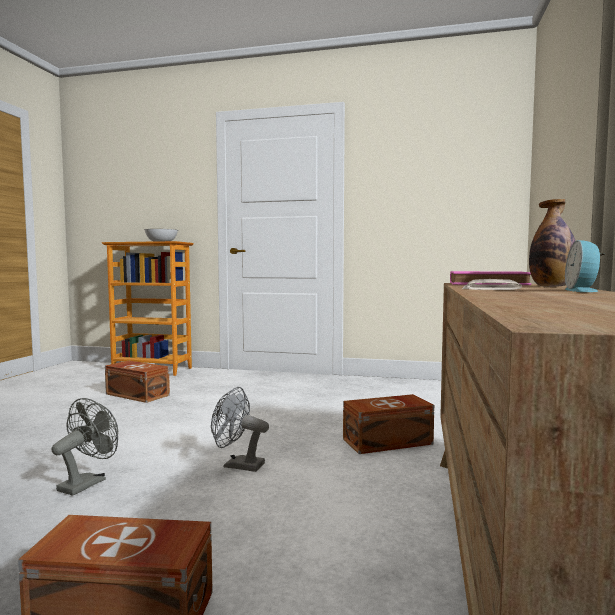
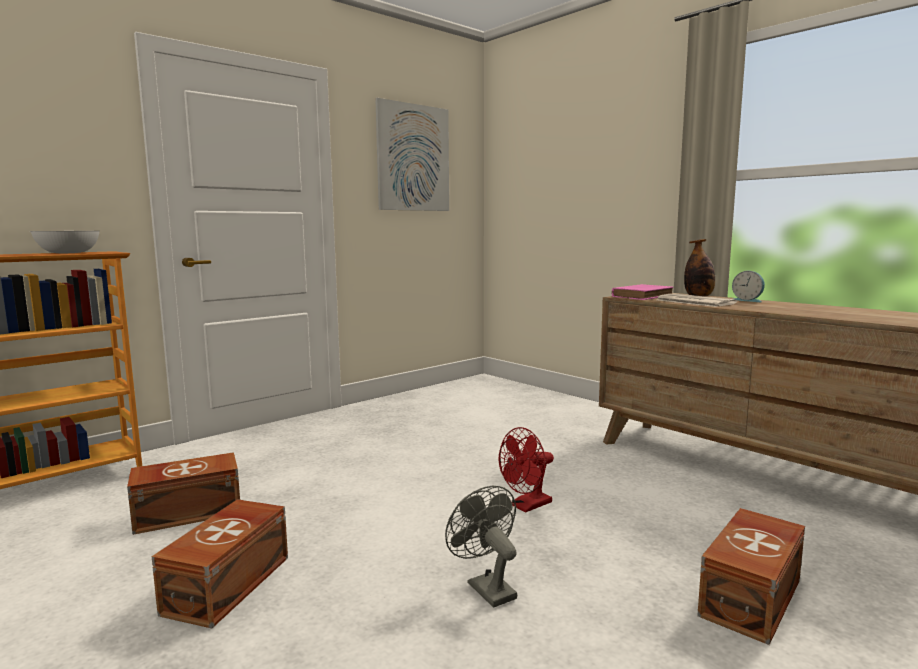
camera: 55 degrees left, 5 degrees up
(238, 465) = (527, 506): grey fan -> red fan
(389, 442) = (545, 443): brown storage box -> brown storage box (230, 584)
(430, 161) = (413, 158): none -> picture

